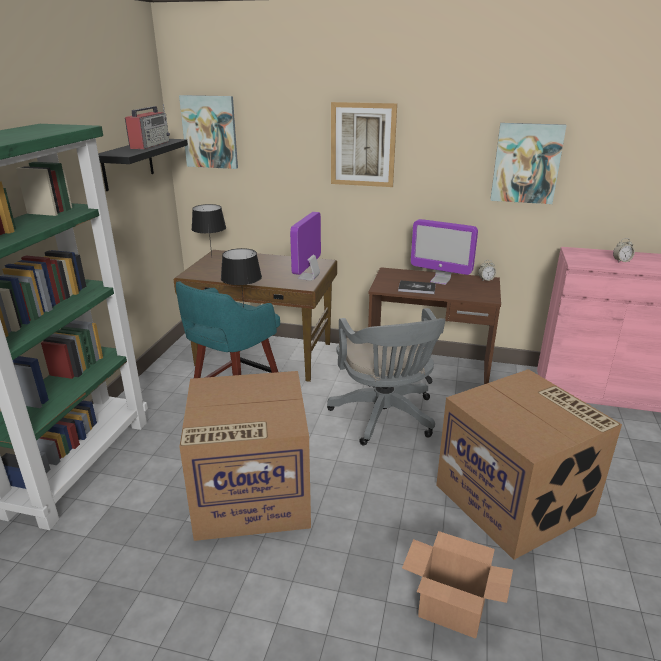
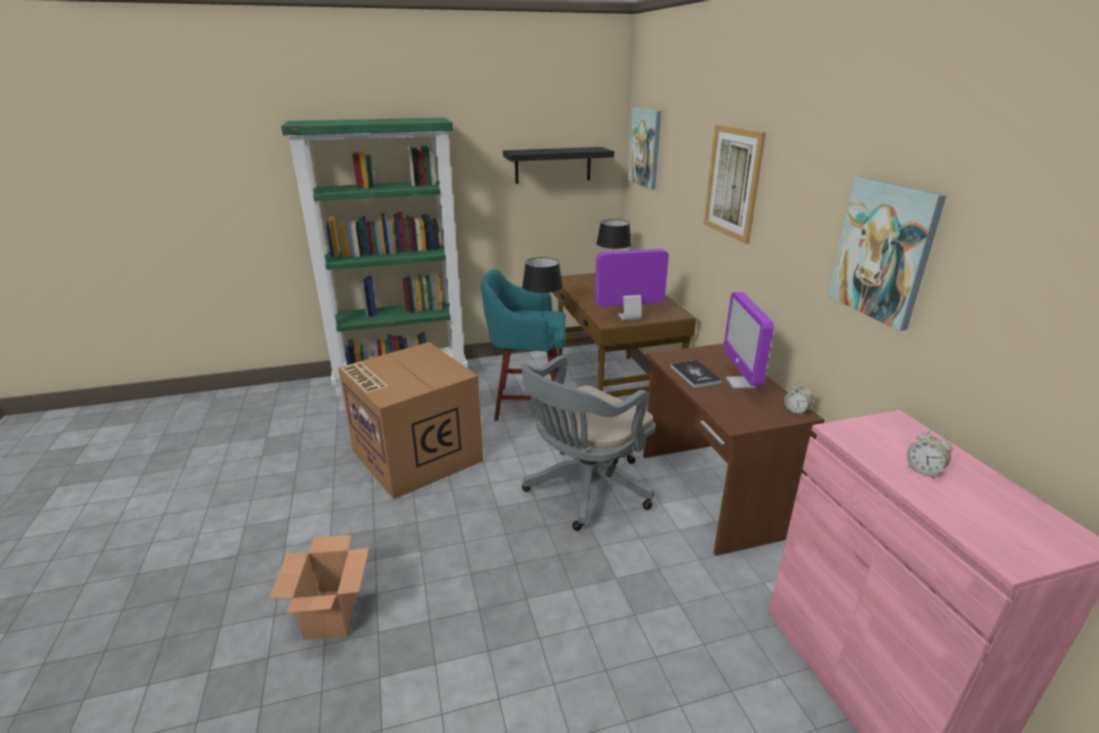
camera: 60 degrees right, 0 degrees up
(150, 145) = (567, 150): radio -> none
(516, 500) = (516, 630): cardboard box -> none

